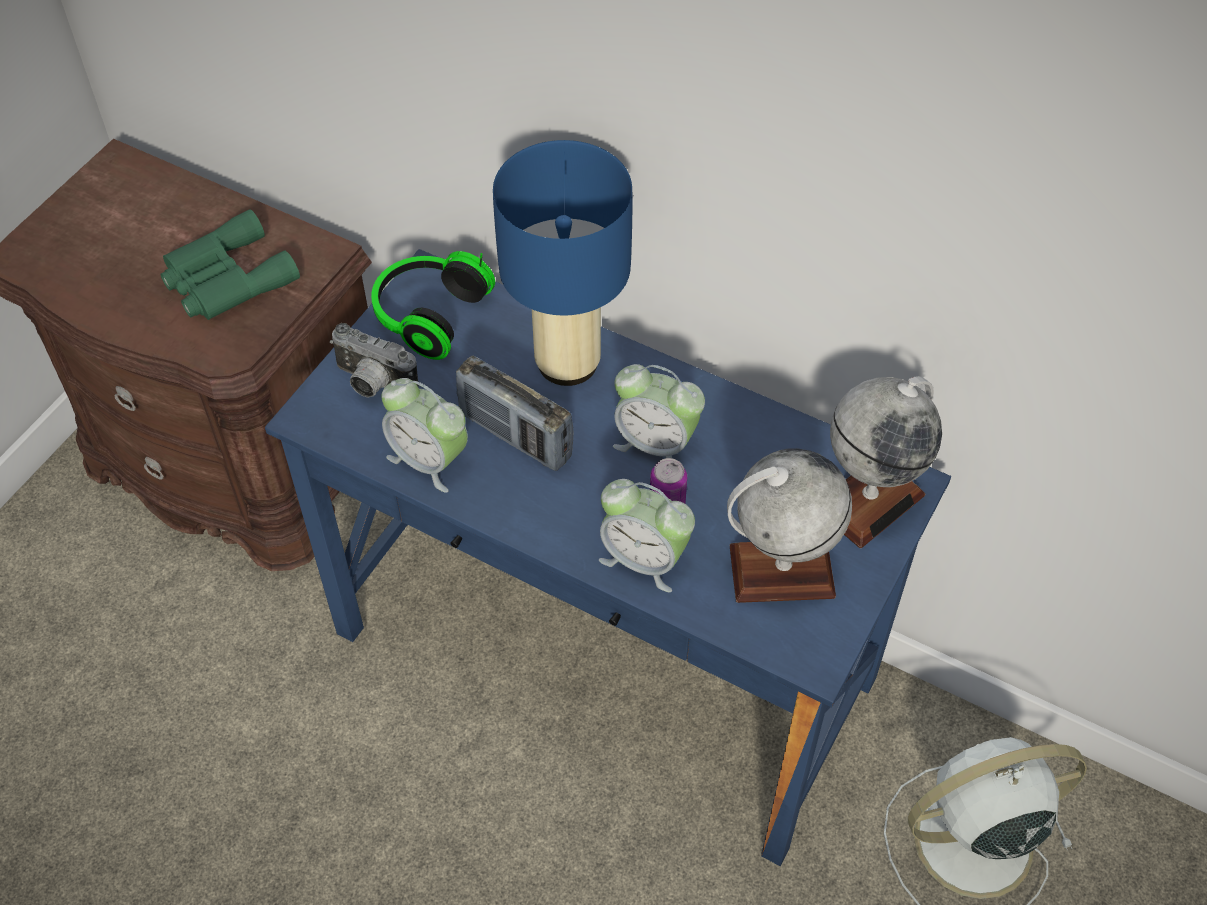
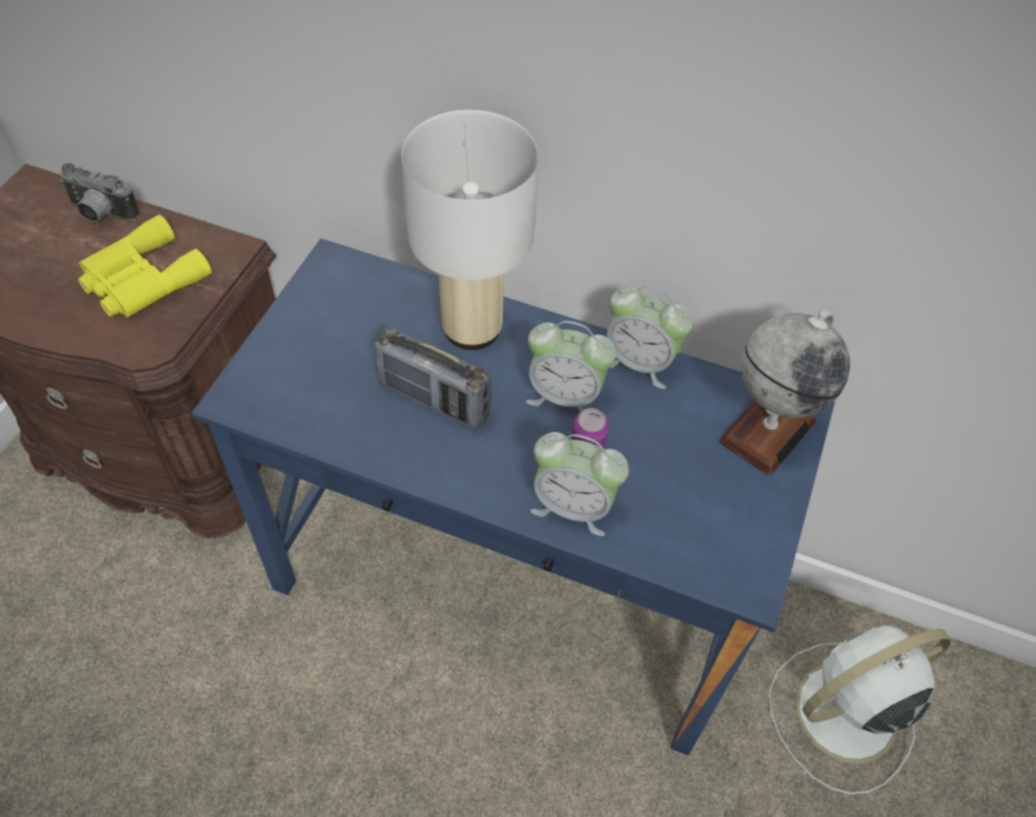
camera: 10 degrees left, 0 degrees up
(225, 279) = (141, 279): green binoculars -> yellow binoculars
(372, 384) = (291, 363): camera -> camera (100, 214)
(427, 315) = (336, 296): headphones -> none
(429, 460) = (355, 430): alarm clock -> alarm clock (639, 362)
(566, 361) = (470, 328): blue table lamp -> white table lamp
(781, 571) = (702, 505): globe -> none

